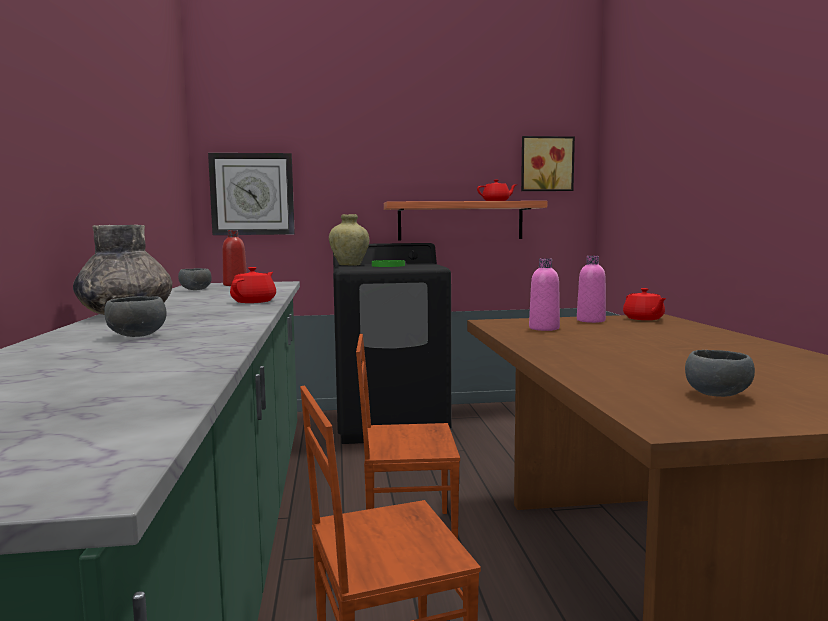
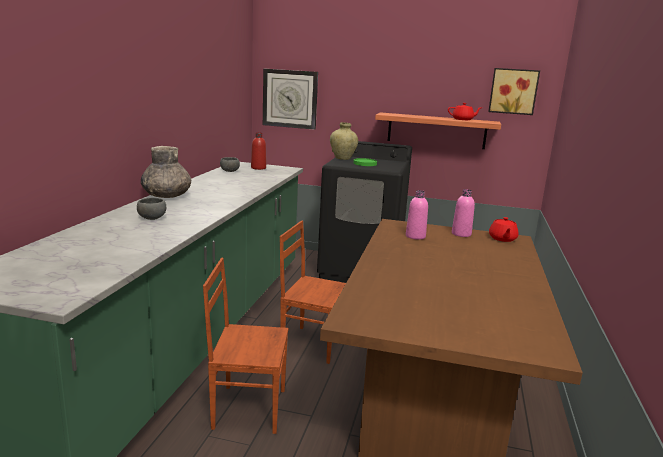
camera: 20 degrees right, 10 degrees up
(254, 301) = (243, 192): red teapot -> none
(719, 394) = (412, 310): grey bowl -> none

